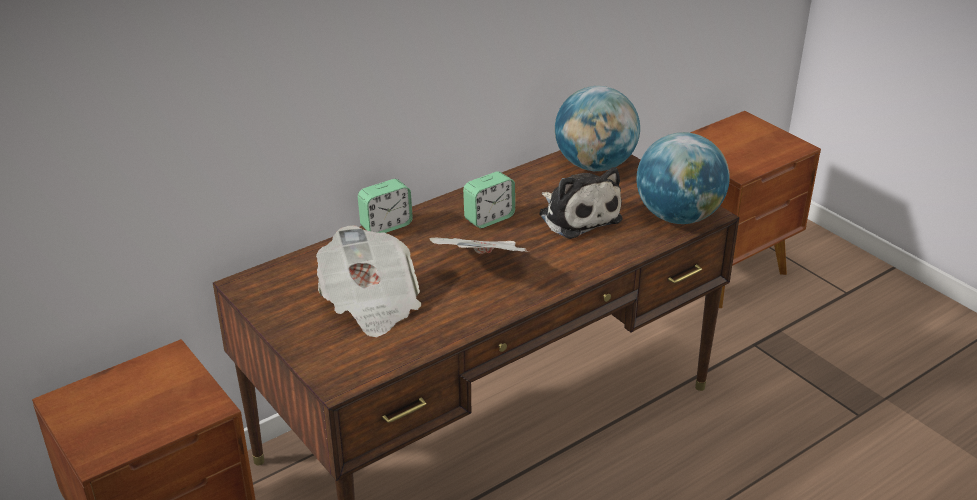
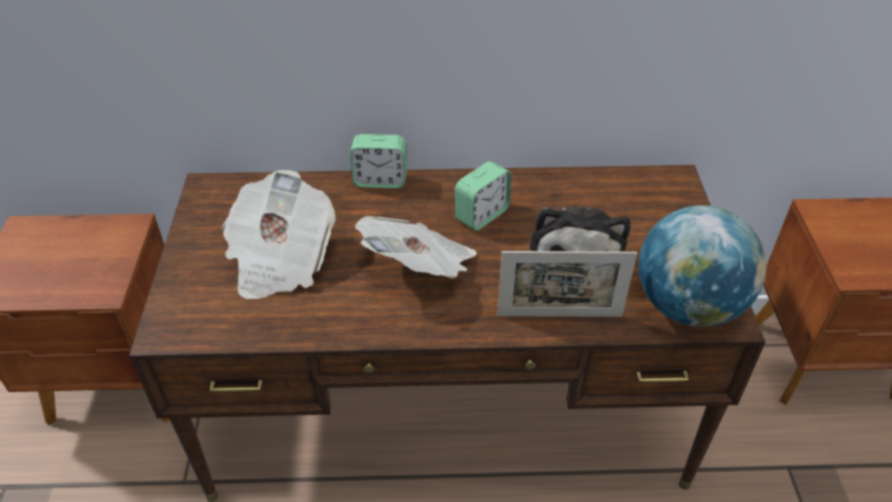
camera: 35 degrees right, 10 degrees up
(489, 218) = (482, 215): alarm clock -> alarm clock turned 45 degrees counterclockwise
(594, 165) = (653, 199): globe -> none
(607, 254) = (559, 315): none -> picture frame

